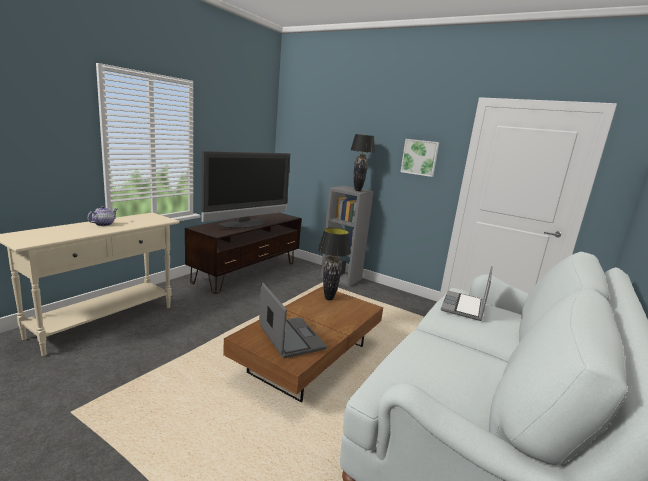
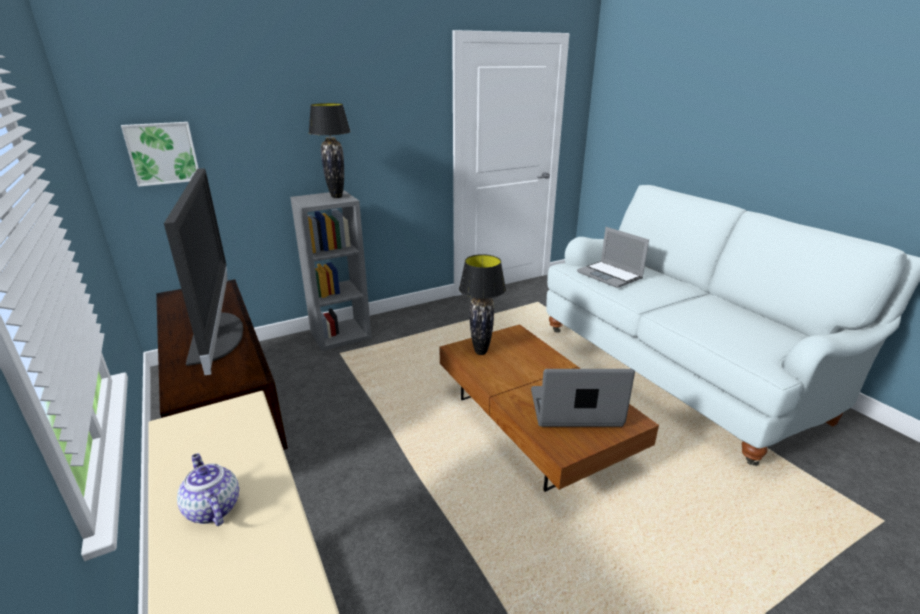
camera: 60 degrees left, 10 degrees up
(419, 157) = (397, 123): picture -> picture (162, 153)

